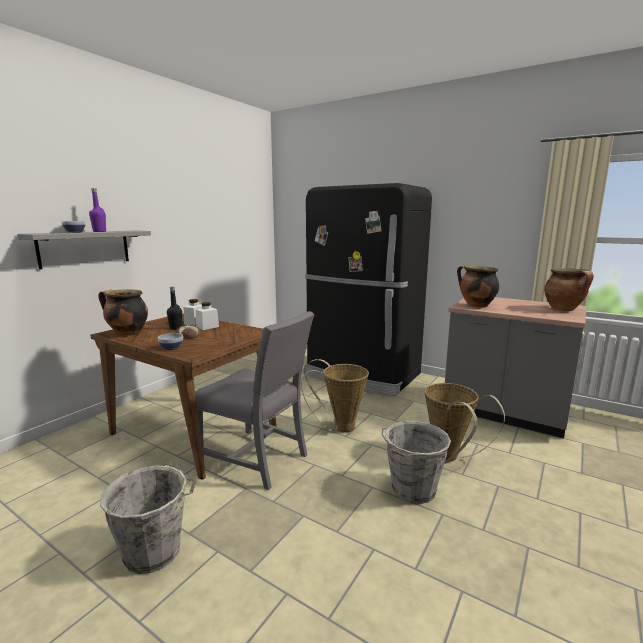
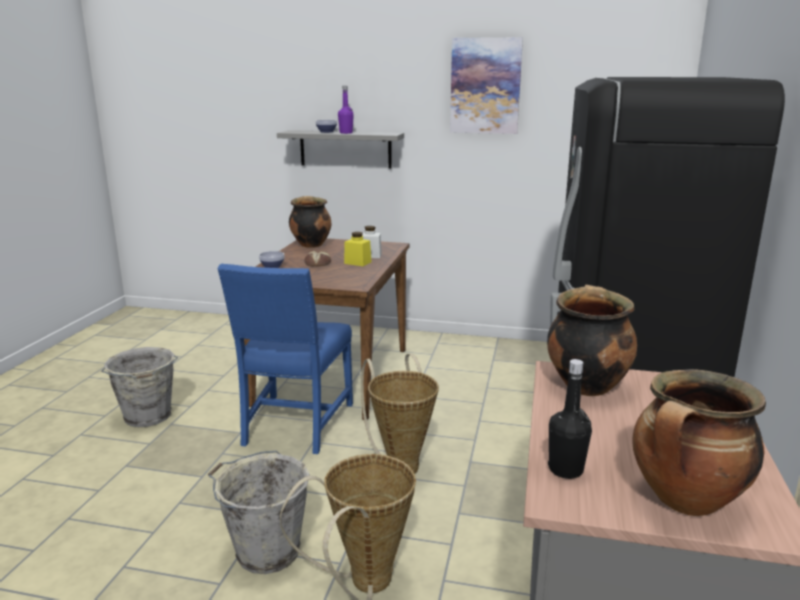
camera: 70 degrees right, 5 degrees up
(176, 328) = (342, 254): black bottle -> black bottle (566, 470)
(185, 194) = (485, 86): none -> picture
(207, 327) = (357, 262): white jar -> yellow jar
(258, 459) = (295, 425): grey chair -> blue chair

